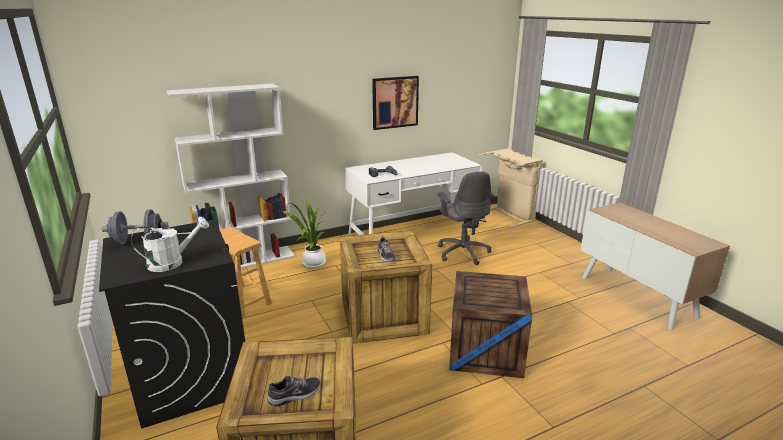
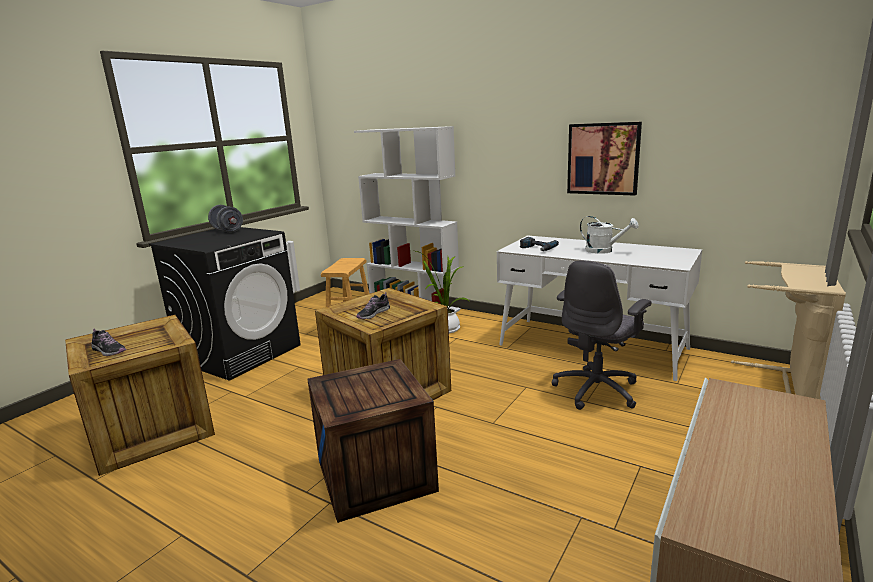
camera: 60 degrees right, 5 degrees down
(172, 262) = (196, 243): white watering can -> white watering can (604, 251)

